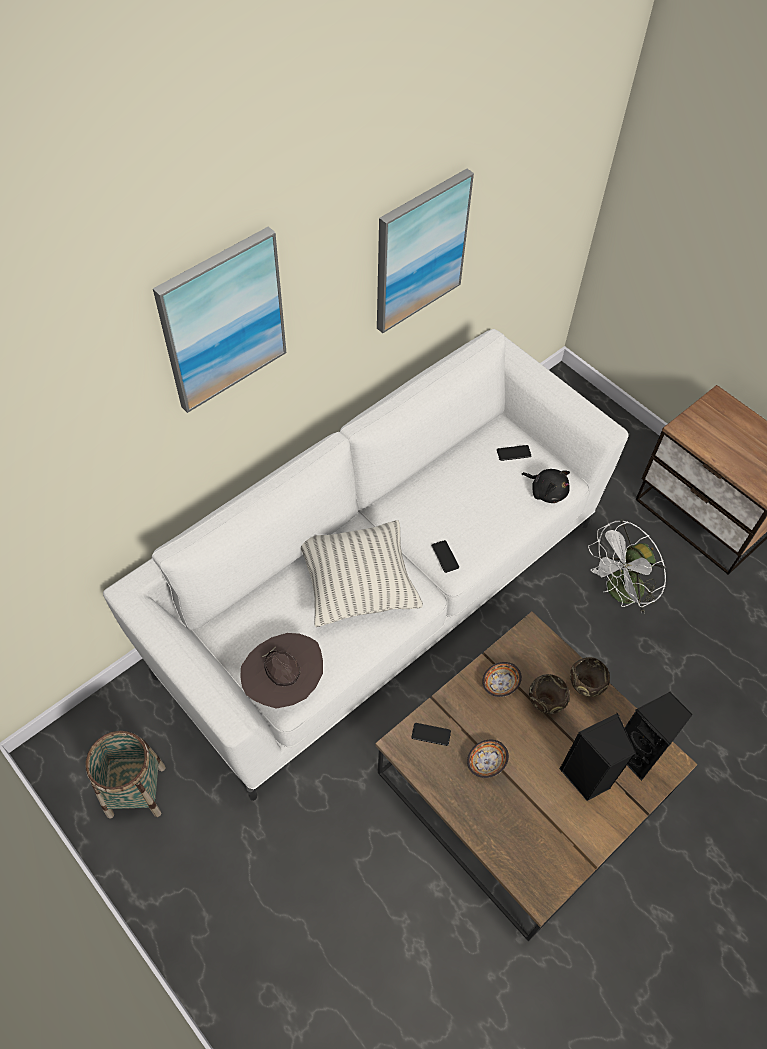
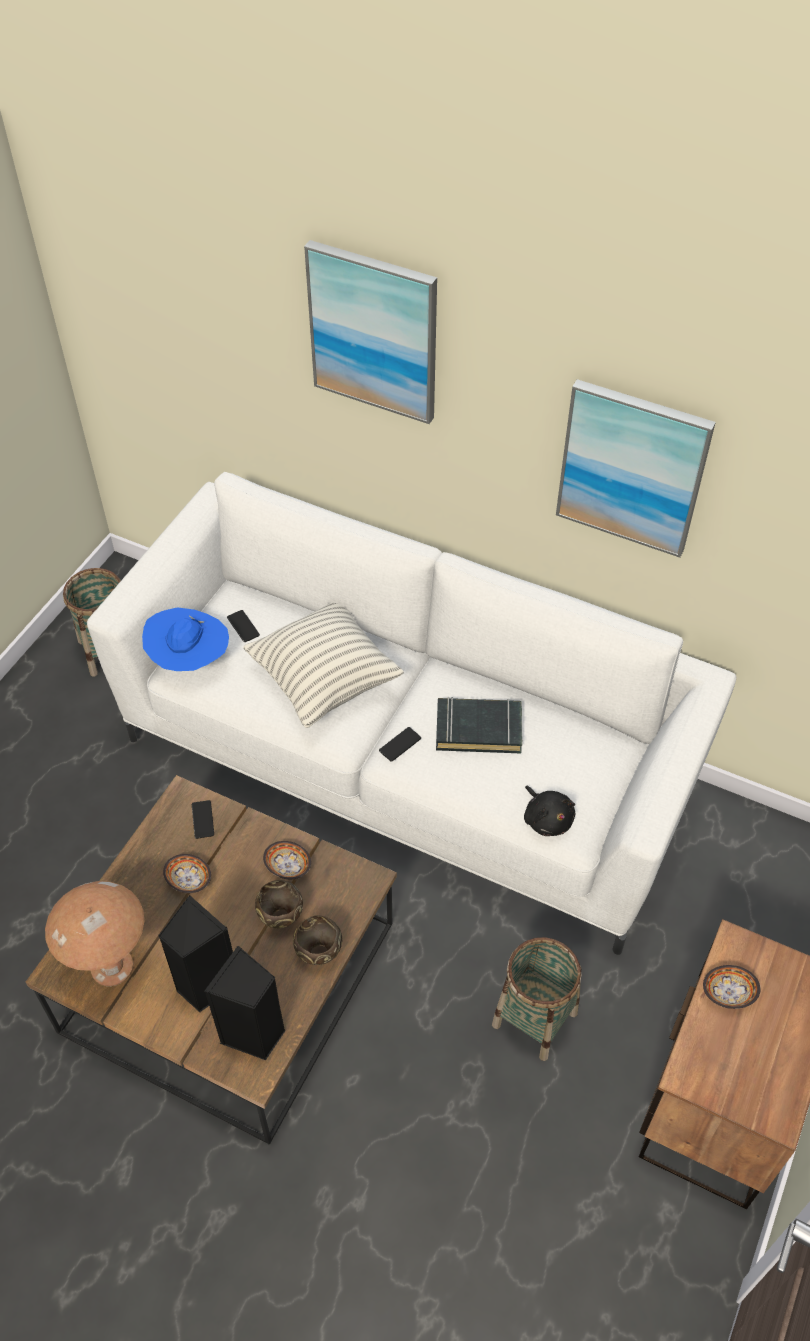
camera: 70 degrees right, 5 degrees down
(284, 683) = (190, 660): brown hat -> blue hat
(454, 501) = (478, 729): none -> black book
(513, 453) = (582, 768): phone -> phone (243, 626)
(546, 491) = (547, 819): black plush toy -> black plush toy turned 45 degrees counterclockwise
(549, 847) = (112, 967): none -> brown table lamp
(619, 593) = (534, 1019): white fan -> basket
(716, 446) = (729, 994): none -> bowl

